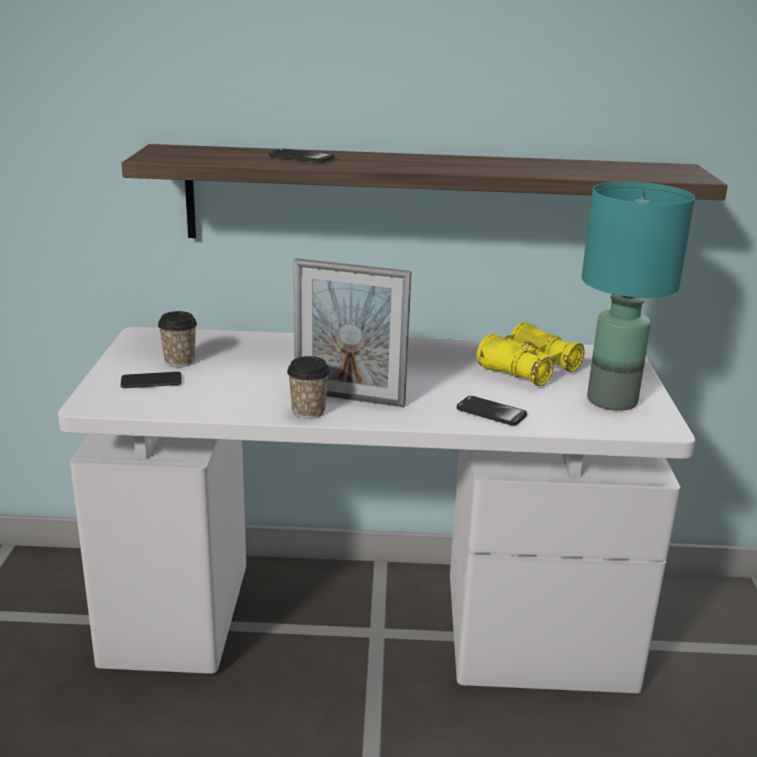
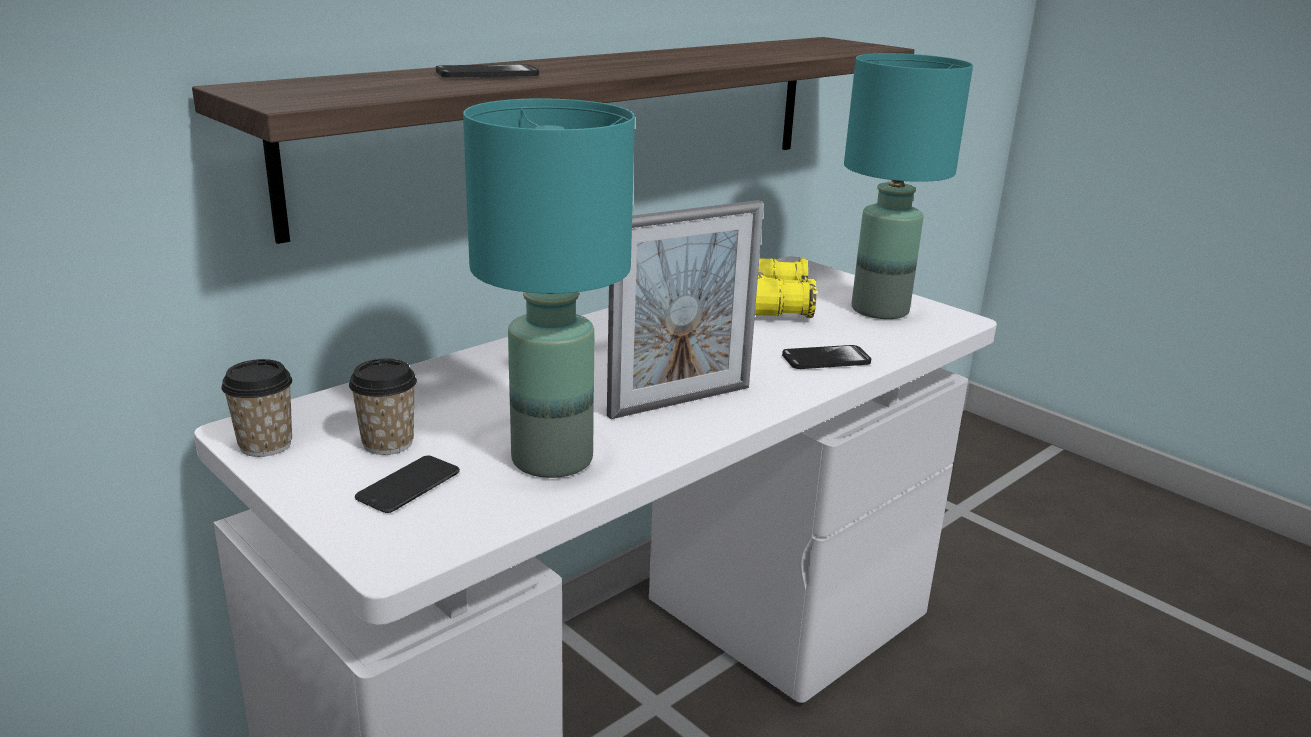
camera: 45 degrees left, 0 degrees up
(229, 396) = (553, 458): none -> turquoise table lamp
(308, 412) = (676, 435): cup -> cup (265, 445)

